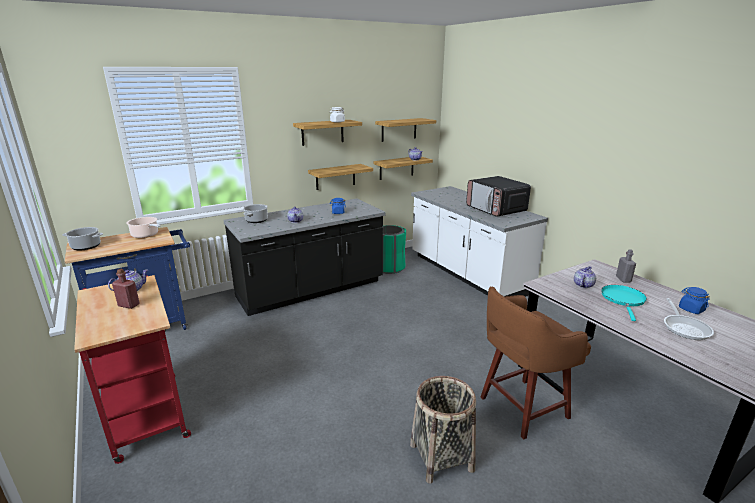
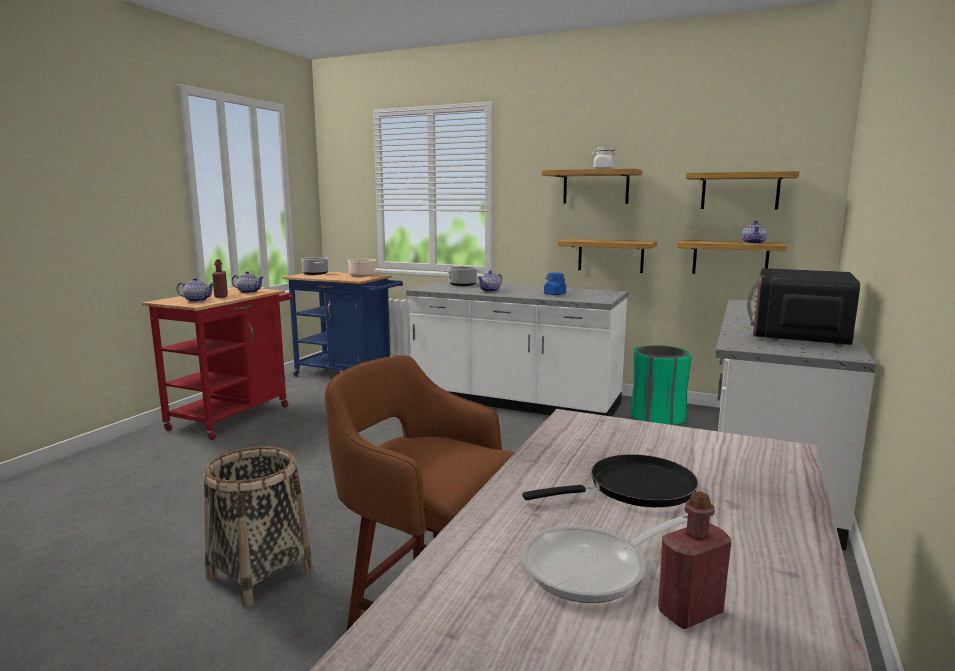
camera: 55 degrees right, 10 degrees down
(311, 290) = (515, 401): black counter -> white counter
(583, 285) = (638, 448): teapot -> teapot (197, 300)
(623, 279) = (758, 480): grey bottle -> none
(623, 300) = (634, 488): turquoise frying pan -> black frying pan
(691, 309) = (734, 575): blue jar -> none
(713, 324) = (690, 612): none -> red bottle

